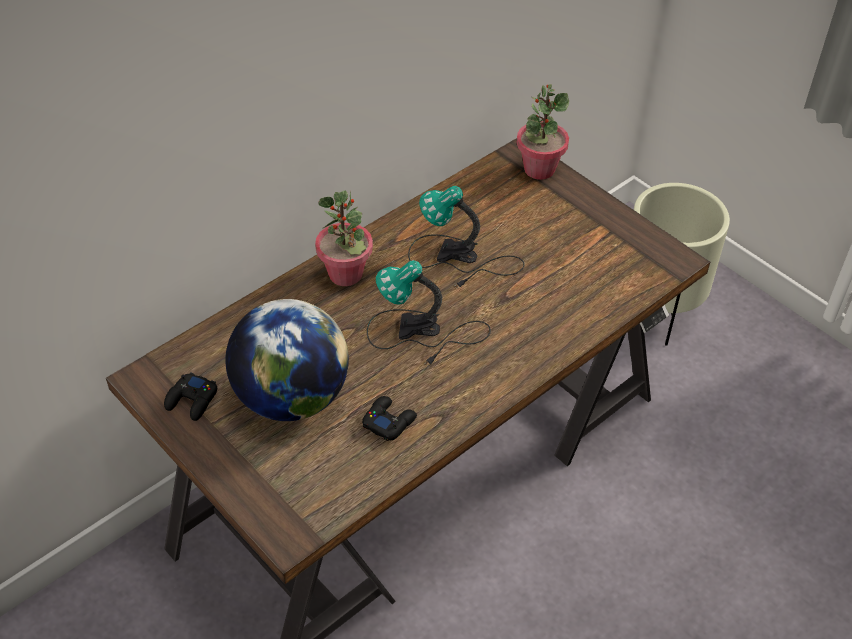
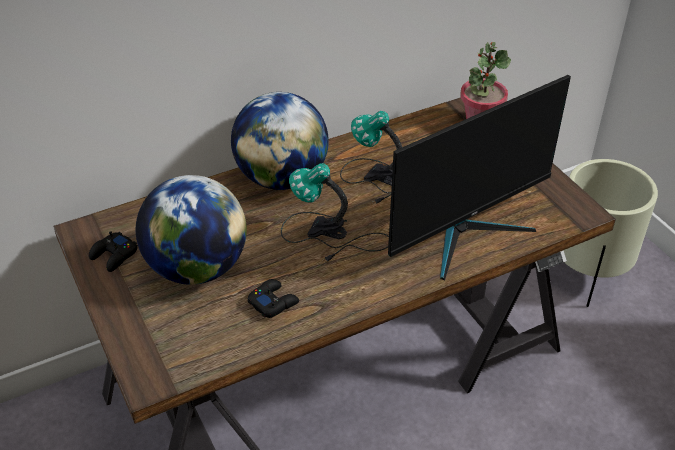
camera: 15 degrees right, 5 degrees down
(346, 274) = (282, 178): potted plant -> globe
(564, 304) = (466, 232): none -> monitor

